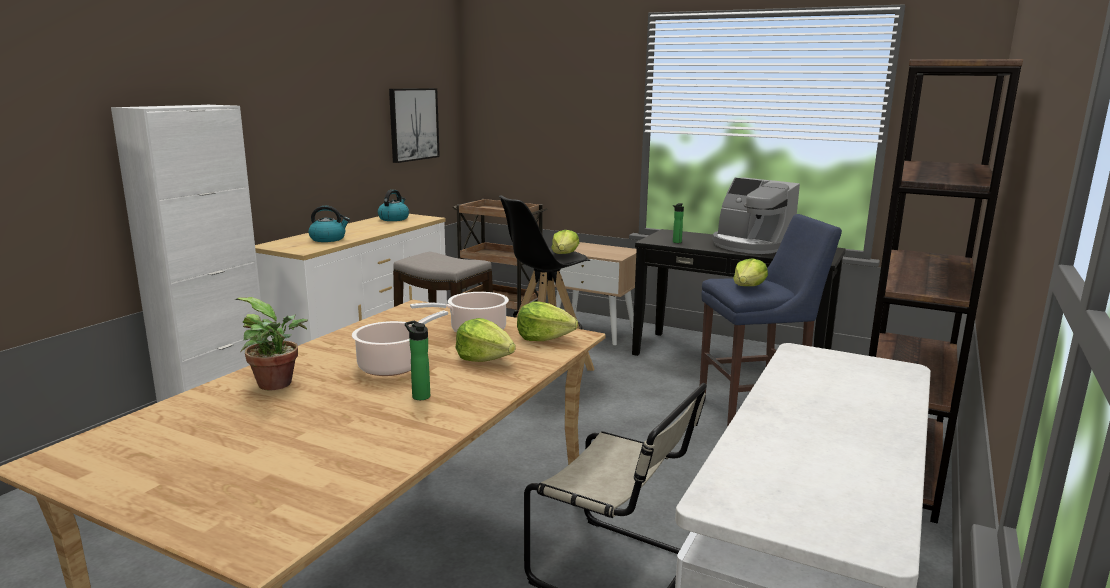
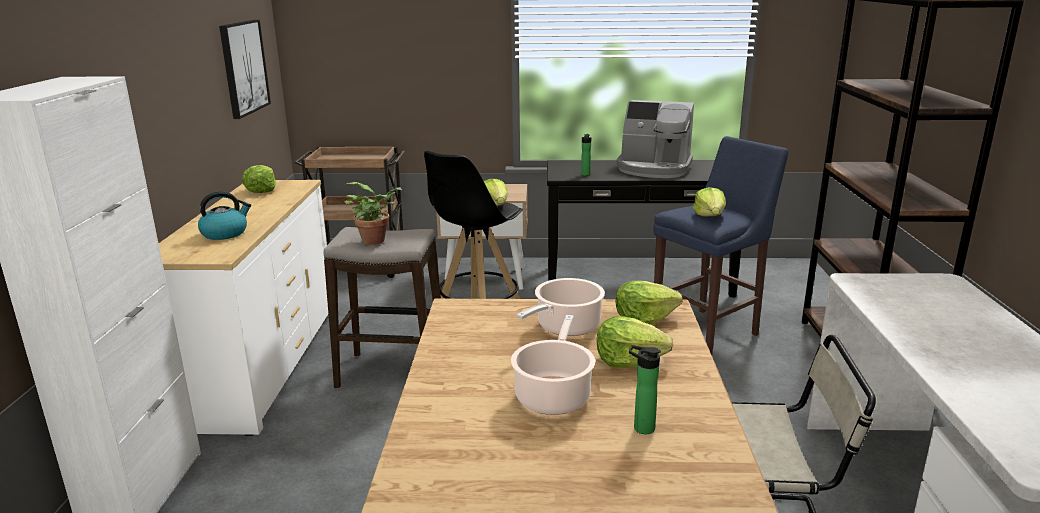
camera: 25 degrees left, 5 degrees up
(279, 384) = (468, 460): potted plant -> potted plant (376, 241)
(394, 219) = (261, 190): kettle -> lettuce

